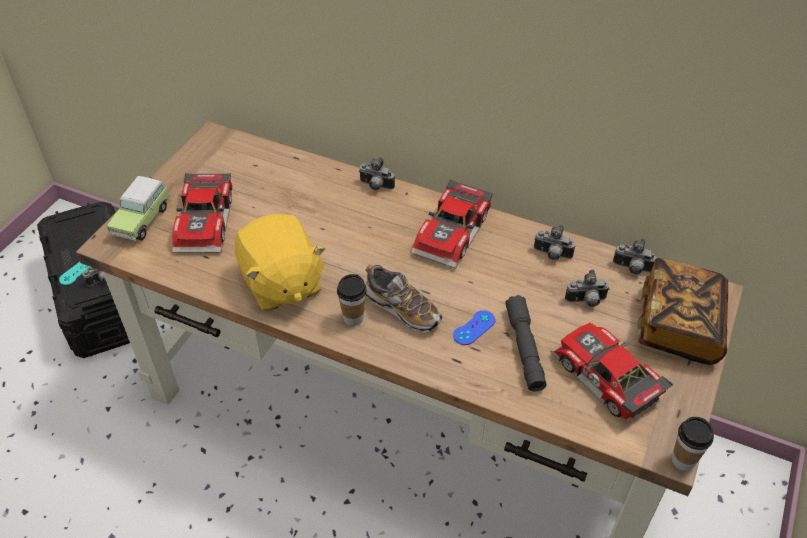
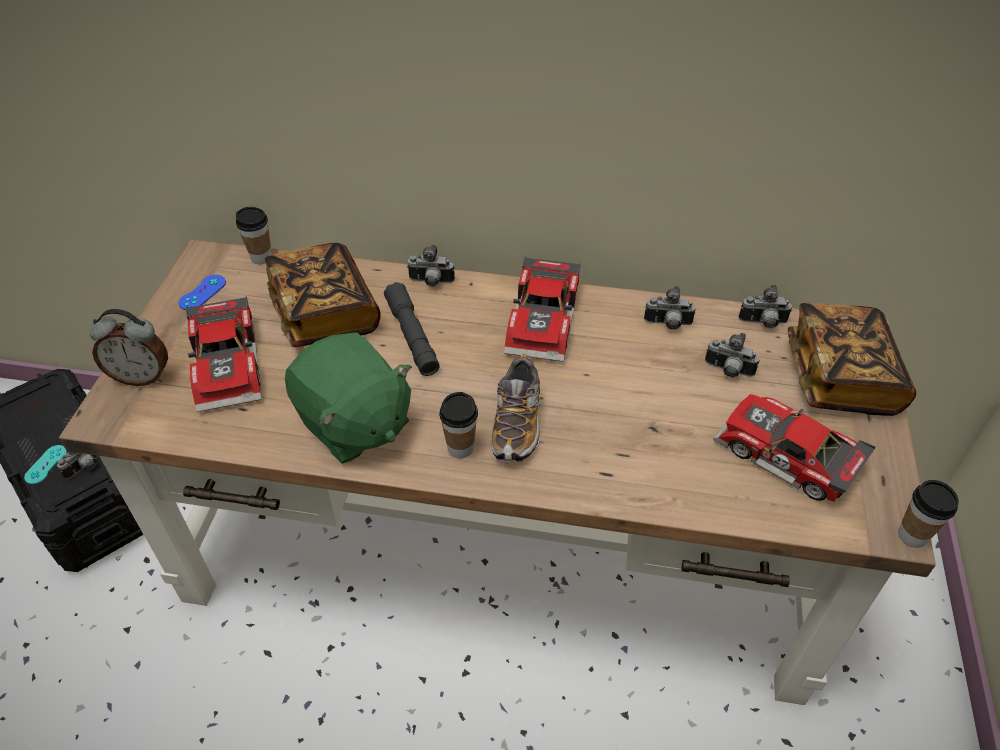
camera: 15 degrees left, 0 degrees up
(143, 219) = (142, 376): toy car -> alarm clock
(254, 144) = (261, 257): none -> cup
(281, 283) = (353, 424): yellow plush toy -> green plush toy
(287, 196) = (325, 314): none -> book
(402, 309) = (517, 424): shoe -> shoe turned 75 degrees clockwise
(474, 328) = (612, 429): blue game controller -> blue game controller (202, 293)
(524, 348) = (680, 441): grey flashlight -> grey flashlight (412, 336)
(586, 301) = (728, 371): camera -> camera turned 45 degrees clockwise

